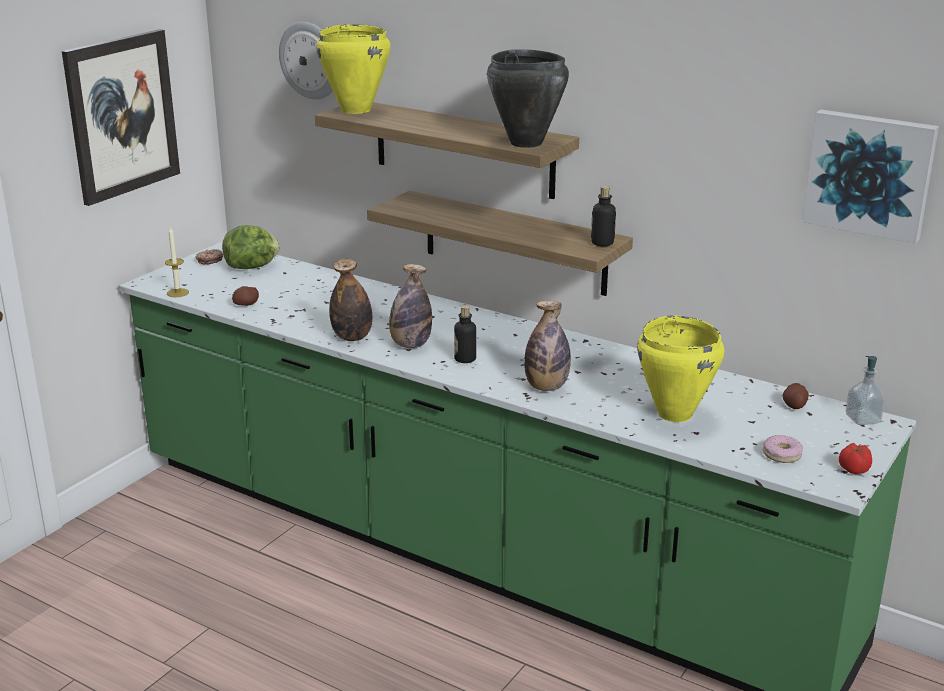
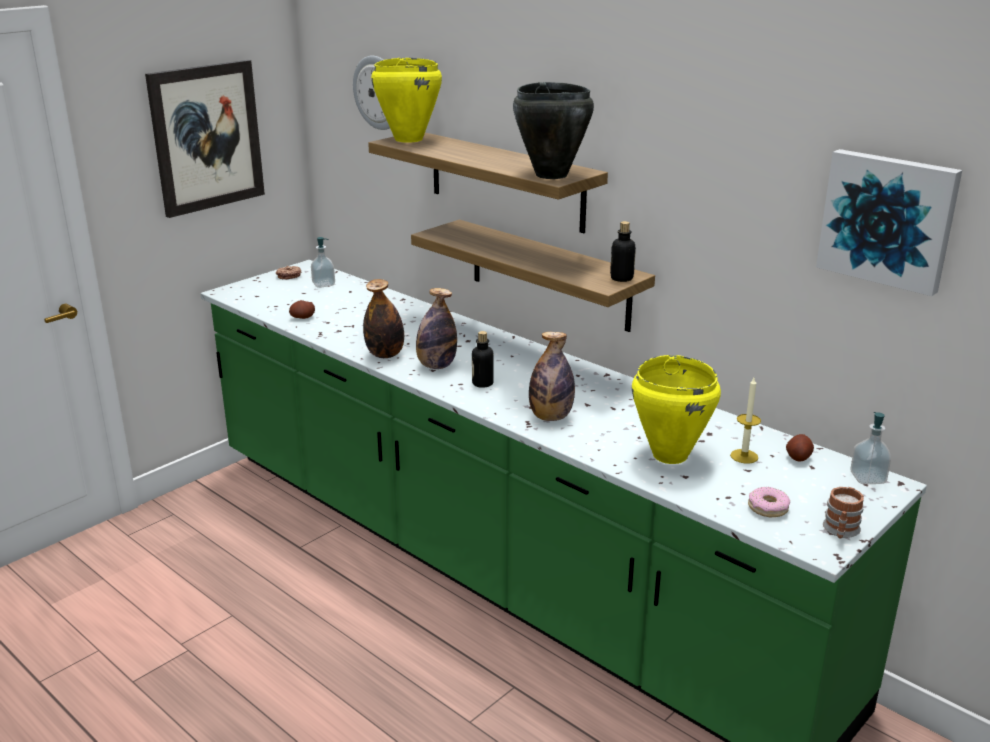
camera: 10 degrees right, 0 degrees up
(177, 293) = (247, 303): candle -> candle (744, 456)
(252, 267) = (323, 284): lettuce -> soap dispenser
(853, 469) = (840, 531): tomato -> mug

